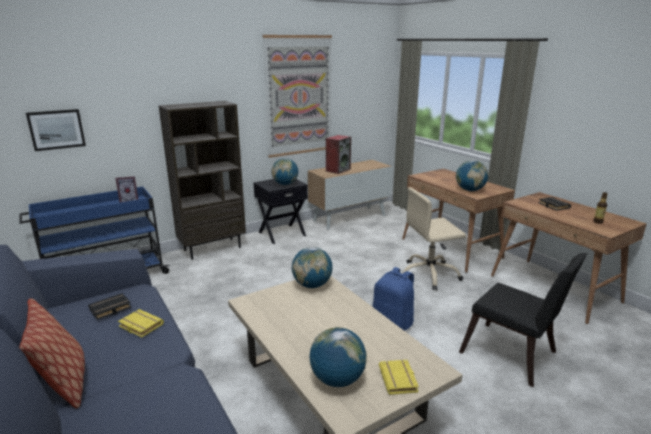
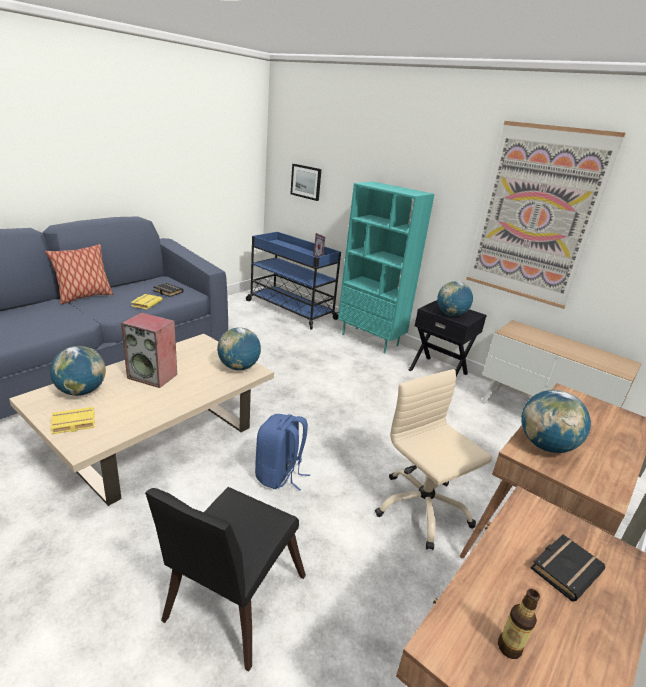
camera: 70 degrees right, 5 degrees up
(213, 248) = (370, 340): brown bookcase -> turquoise bookcase
(338, 170) = (541, 338): speaker -> speaker (153, 376)

